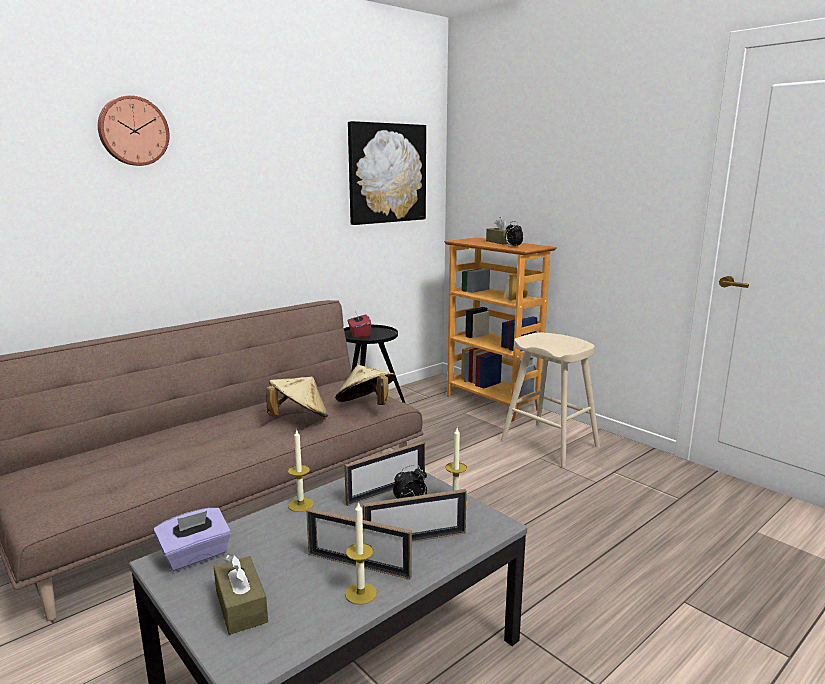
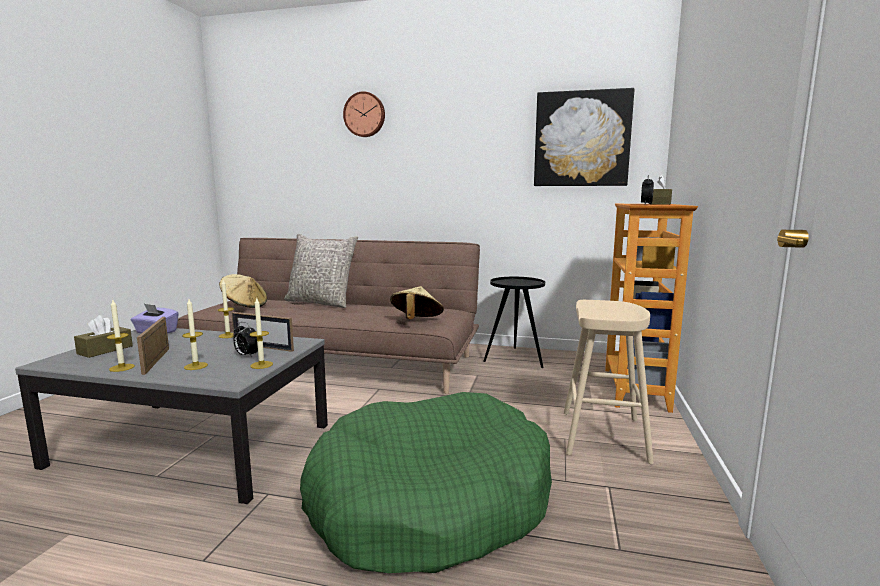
camera: 55 degrees right, 5 degrees down
(183, 428) = (321, 302): none -> grey pillow
(299, 418) = (368, 315): beige hat -> beige hat (244, 305)
(359, 334) = (511, 282): red tissue box -> none
(415, 540) = (195, 366): picture frame -> candle
(585, 543) = (430, 502): none -> green dog bed

